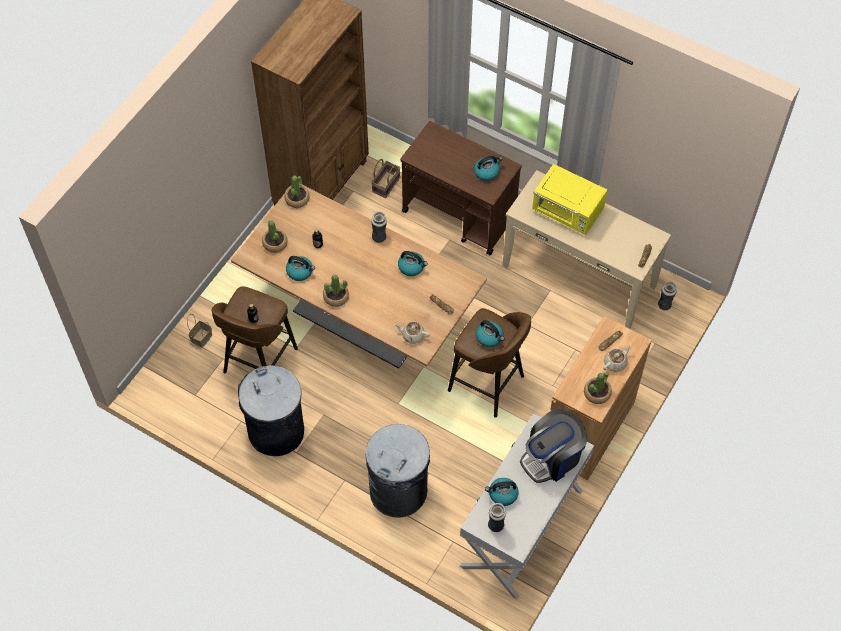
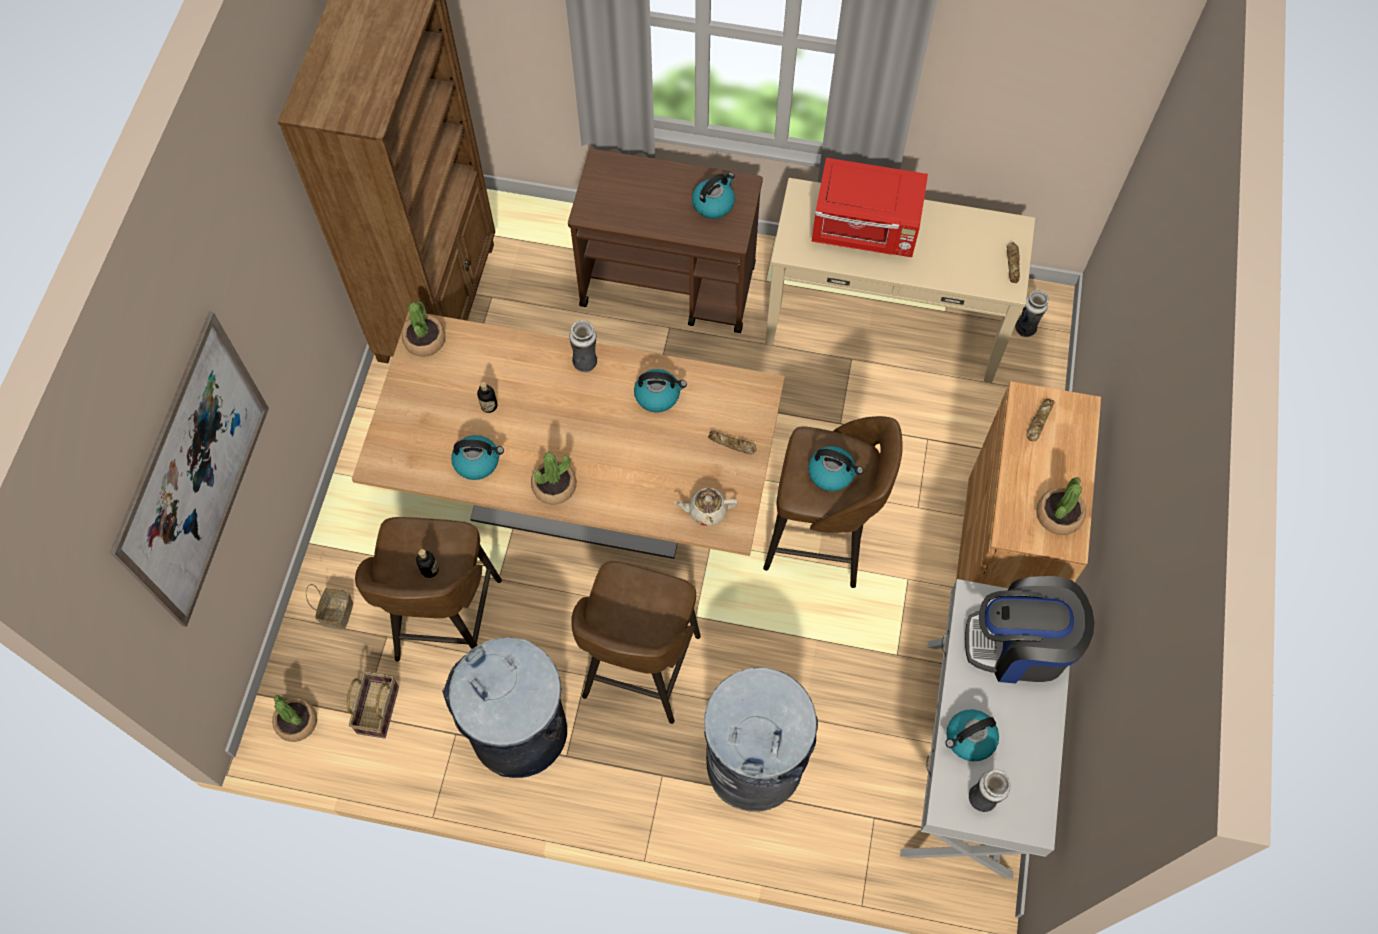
camera: 20 degrees left, 5 degrees up
(151, 224) = (195, 472): none -> picture
(275, 243) = (416, 426): potted plant -> potted plant (297, 722)
(355, 421) = (639, 670): none -> brown stool
(386, 184) = (538, 271): basket -> basket (377, 708)
(552, 458) = (1019, 645): coffee machine -> coffee machine turned 60 degrees clockwise
(568, 212) = (866, 230): yellow microwave -> red microwave
(615, 363) = (1064, 454): beige teapot -> none

